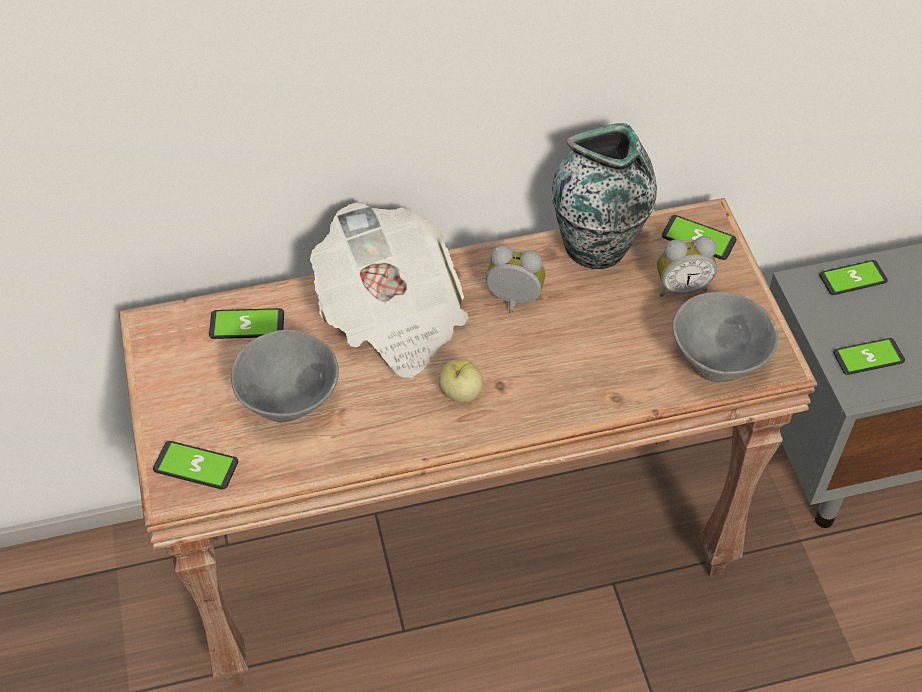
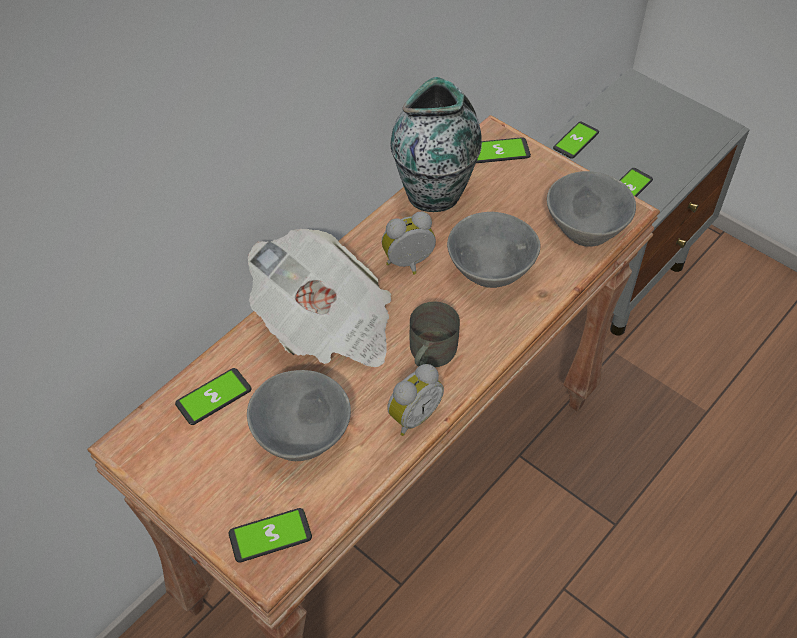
camera: 35 degrees left, 0 degrees up
(460, 393) = (429, 354): apple -> grey mug
(585, 348) = (489, 270): none -> grey bowl
(681, 286) = (516, 191): alarm clock -> alarm clock (412, 416)

